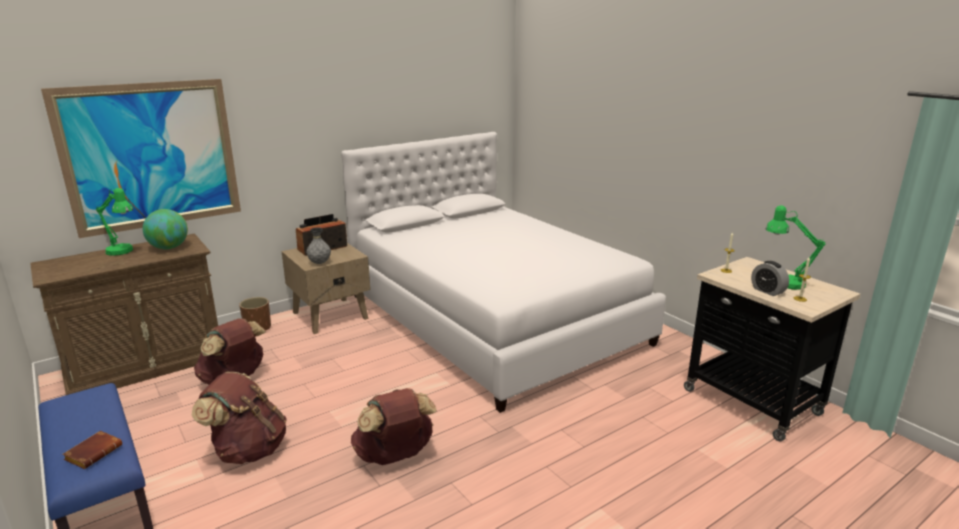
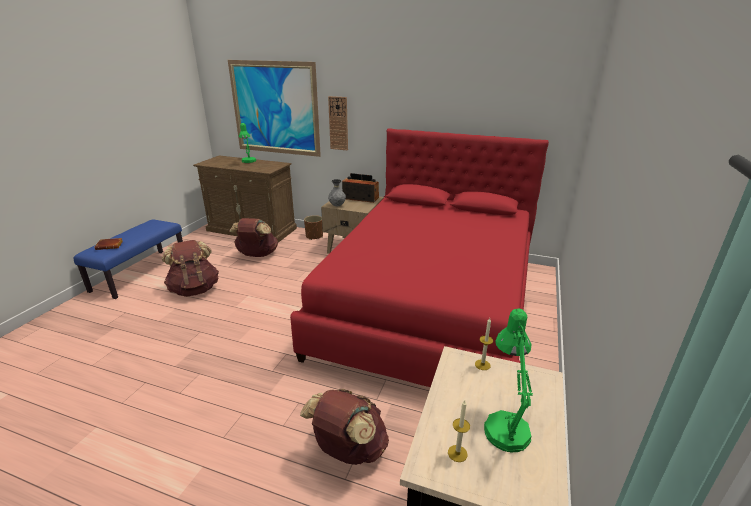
camera: 55 degrees right, 5 degrees up
(169, 248) = (264, 166): globe -> none
(265, 158) = (338, 123): none -> wall clock
(395, 456) = (215, 339): brown backpack -> brown backpack (348, 450)
(493, 318) = (430, 304): white bed -> red bed
(767, 291) = (452, 414): alarm clock -> none

